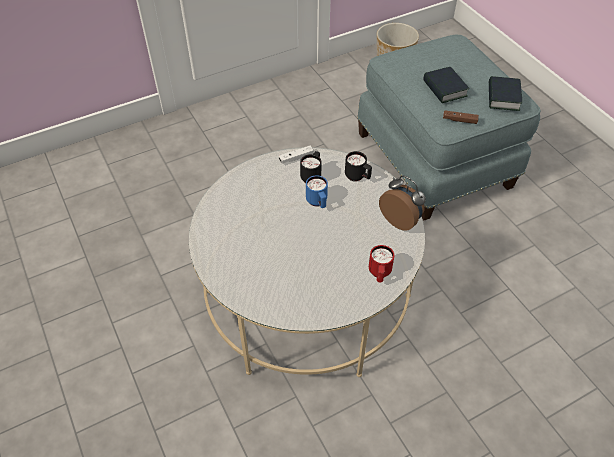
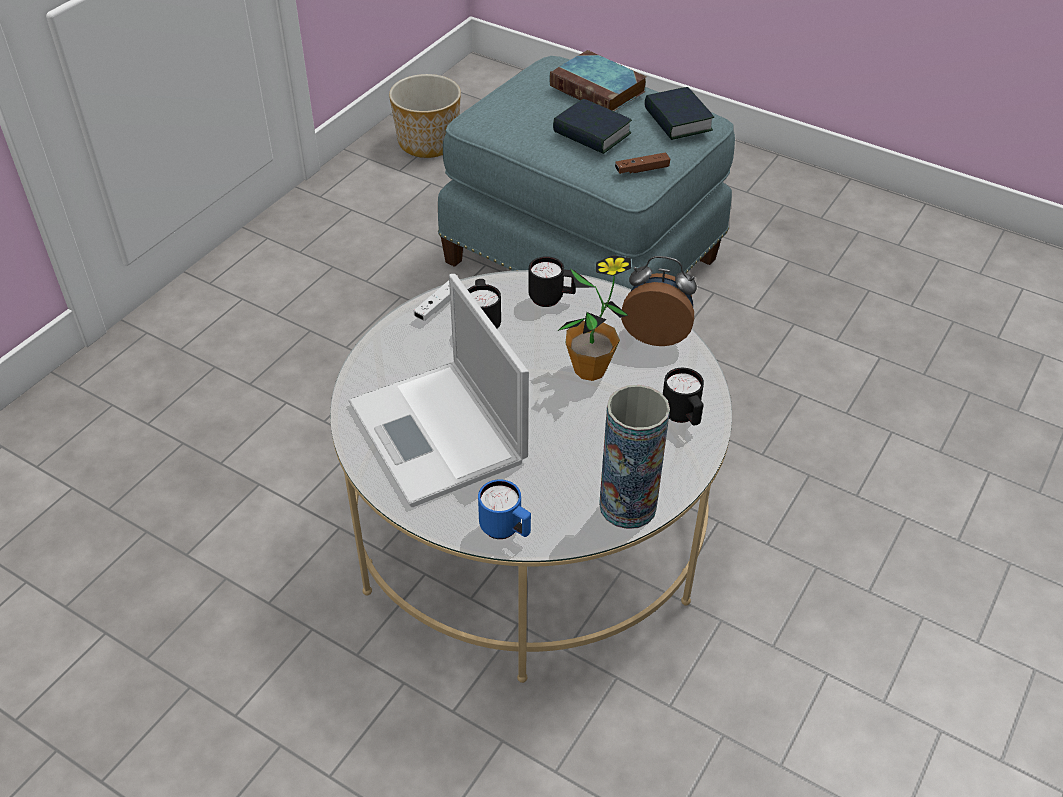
camera: 30 degrees left, 5 degrees down
(246, 227) = (439, 434): none -> laptop
(312, 310) = (627, 506): none -> vase
(317, 202) = (520, 356): blue mug -> blue mug (506, 530)
(349, 225) = (590, 369): none -> potted plant
(379, 274) = (682, 417): red mug -> black mug
(469, 63) = (599, 89): none -> book

